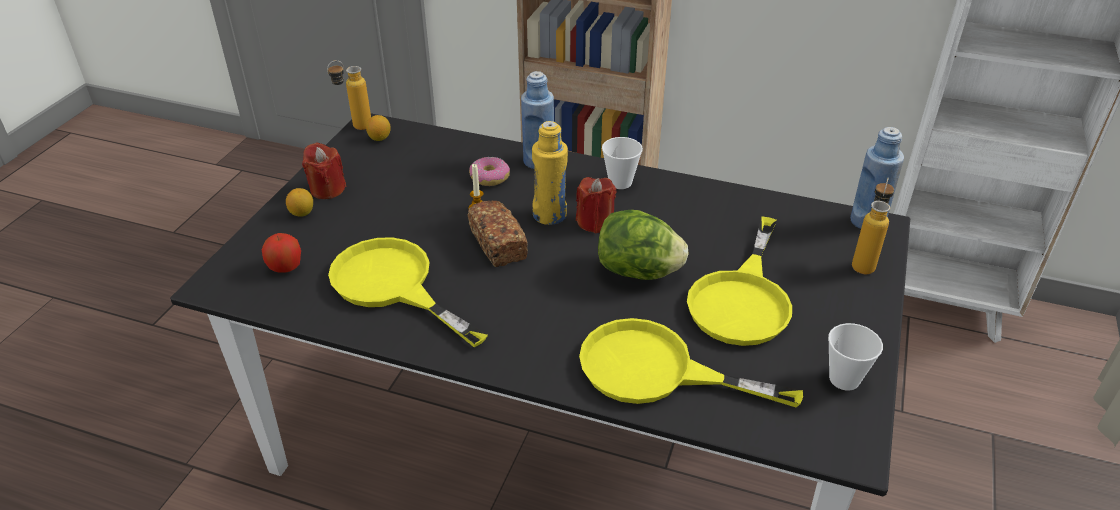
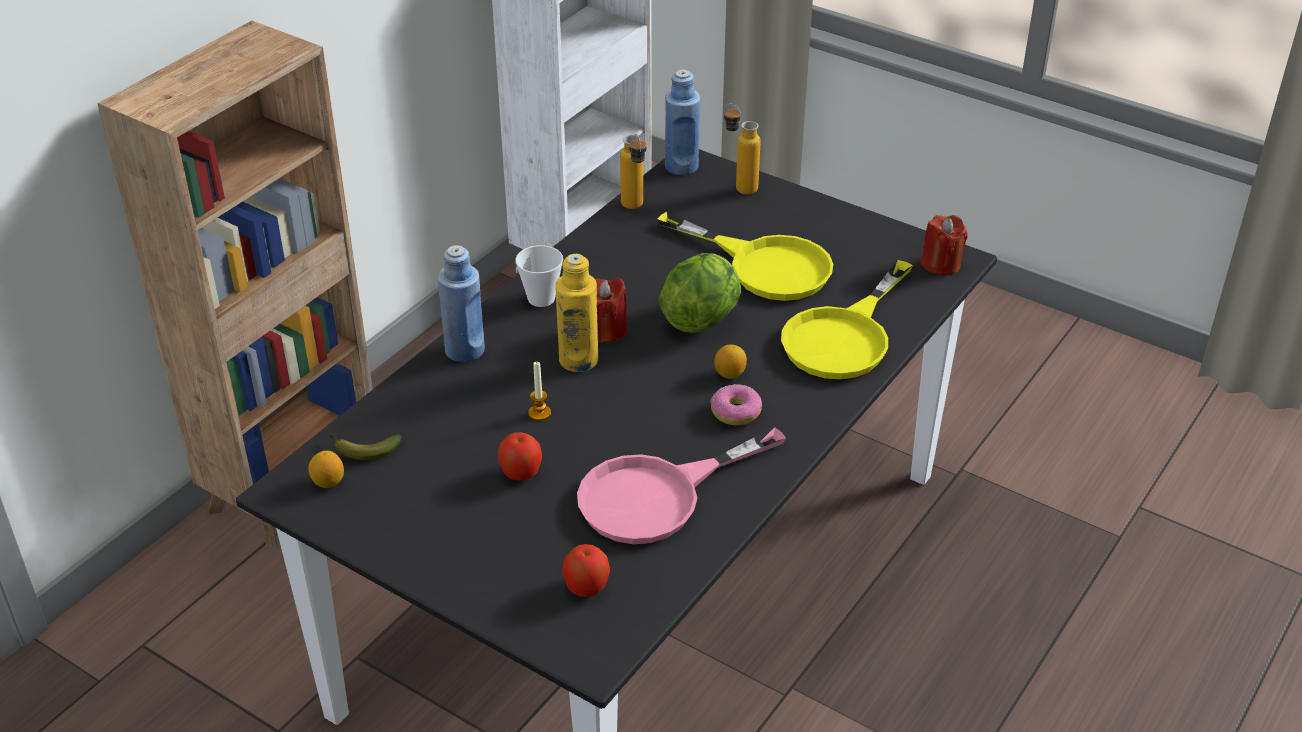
camera: 75 degrees left, 0 degrees up
(302, 213) = (474, 568): lemon -> lemon (729, 374)
(327, 189) = (429, 541): red candle -> red candle (941, 264)
(355, 128) = (284, 504): bottle -> bottle (634, 208)
(393, 286) = (658, 496): yellow frying pan -> pink frying pan
(406, 213) = (521, 473): none -> apple
(415, 143) = (362, 449): none -> banana
(489, 177) = (479, 395): donut -> donut (736, 412)
(498, 245) = (617, 406): bread -> none
(844, 379) = (881, 240): cup -> none

